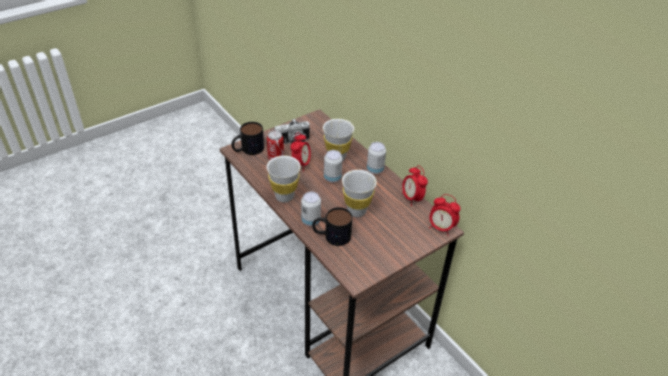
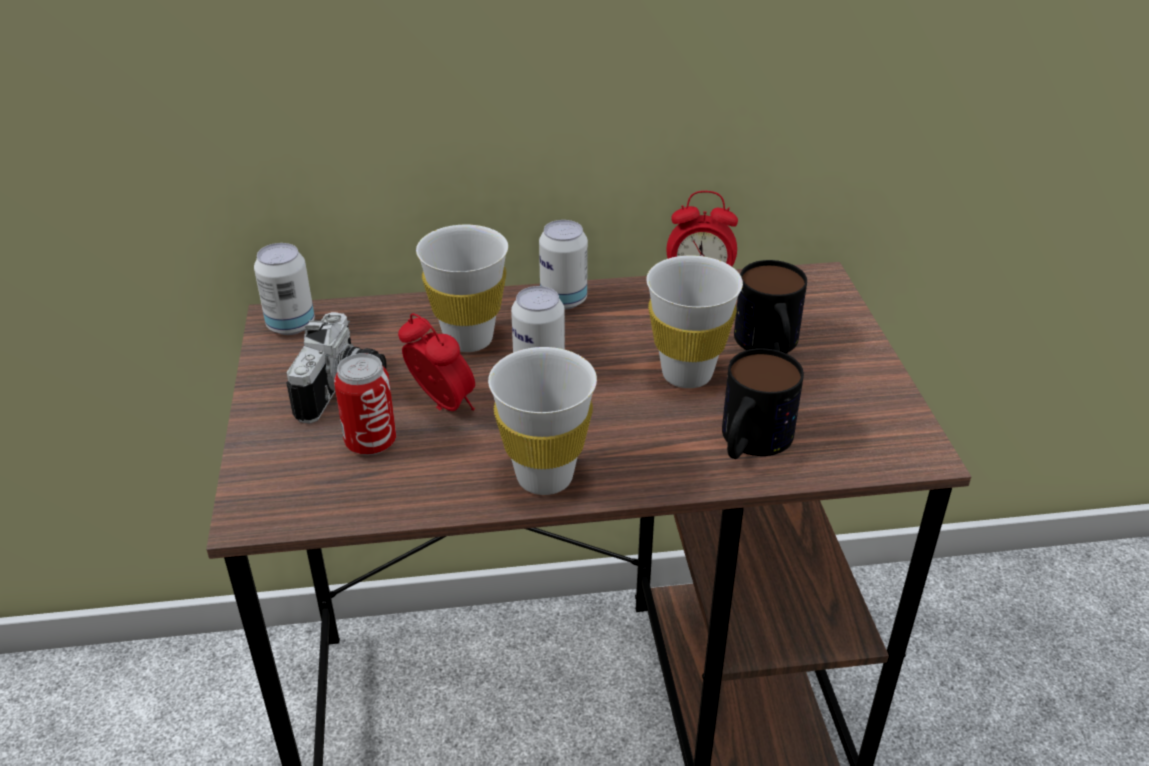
camera: 60 degrees left, 5 degrees down
(247, 149) = (279, 487): mug -> mug (769, 346)
(311, 221) = (673, 460): can -> can (291, 325)
(441, 228) = (814, 283): alarm clock -> none

